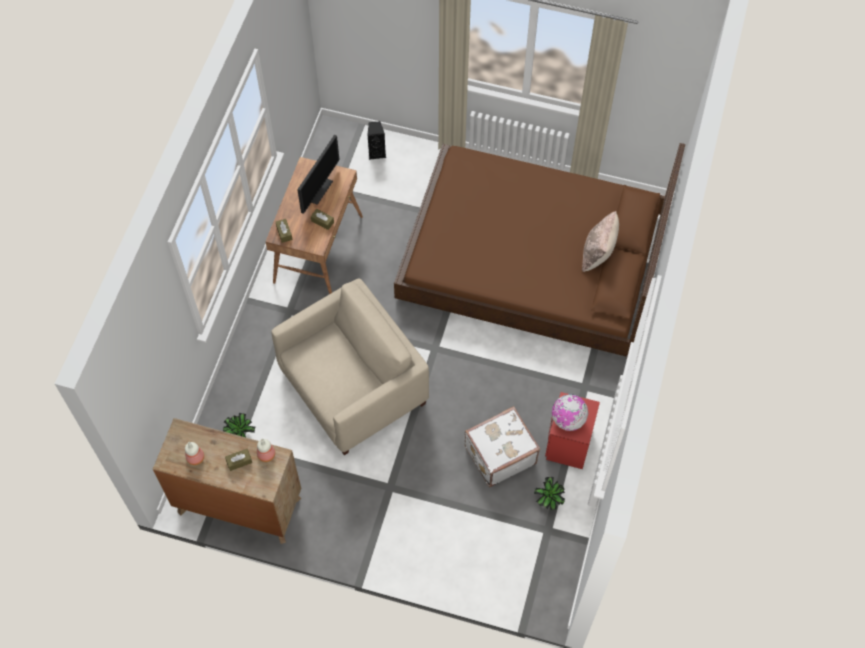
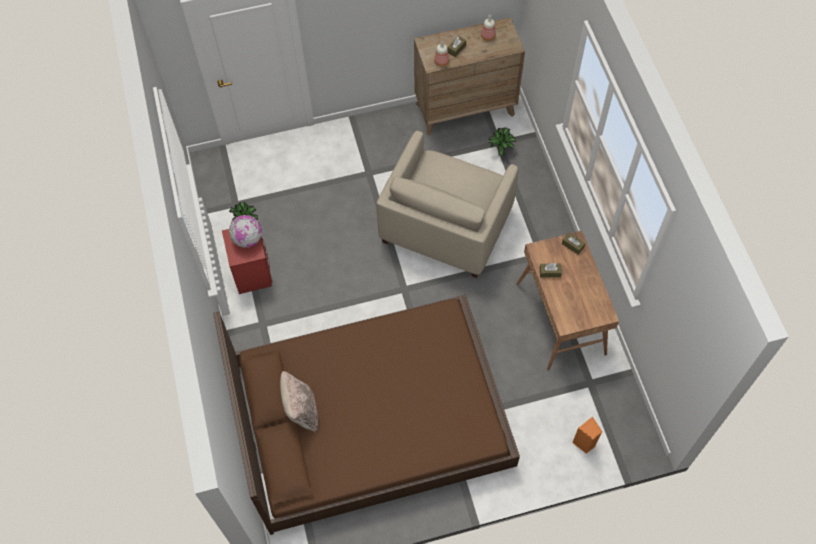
camera: 150 degrees right, 0 degrees up
(316, 189) = (579, 299): monitor -> none
(377, 152) = (584, 443): black speaker -> orange speaker
(499, 454) = (302, 236): white suitcase -> none

